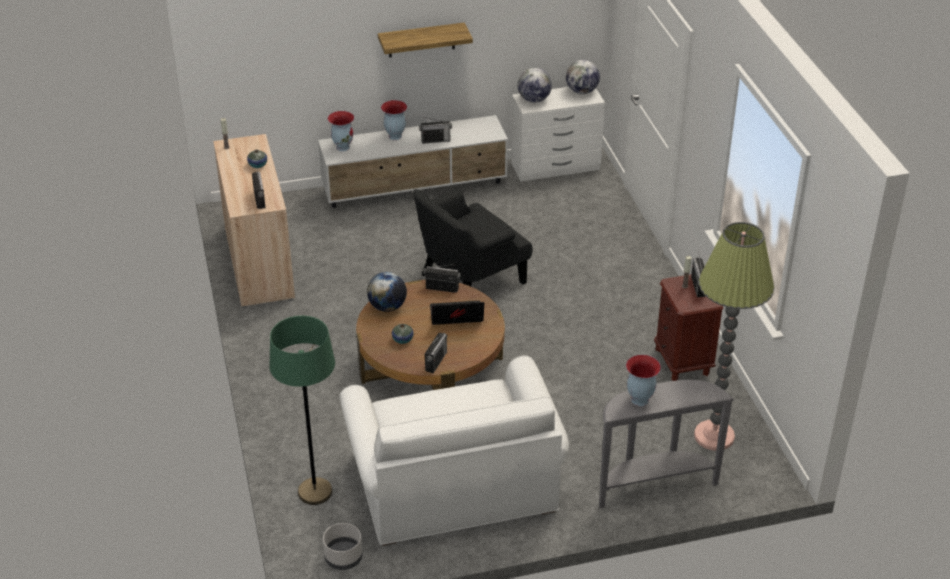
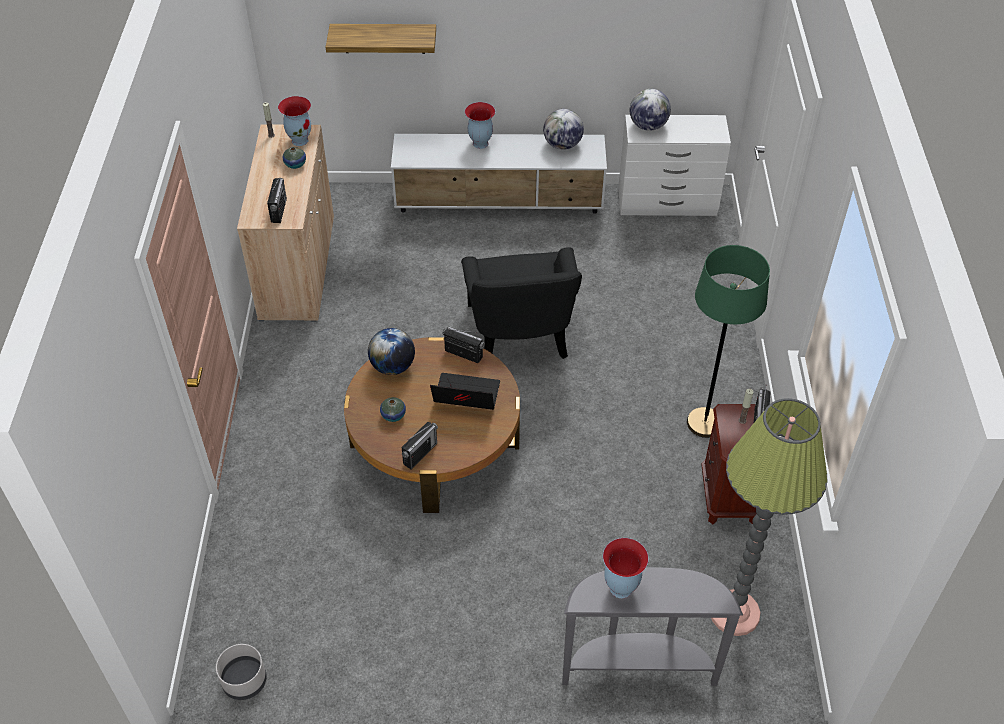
camera: 15 degrees right, 10 degrees up
(315, 492) = (246, 583): green floor lamp -> green floor lamp (704, 423)
(343, 147) = (417, 147): vase -> vase (300, 140)
(421, 40) = (520, 38): shelf -> shelf (384, 38)
(435, 140) = (523, 156): radio -> none
(453, 484) = (403, 608): white sofa -> none
(469, 278) = (519, 331): black armchair -> black armchair turned 75 degrees counterclockwise
(582, 91) = (708, 124): globe -> globe (562, 145)

